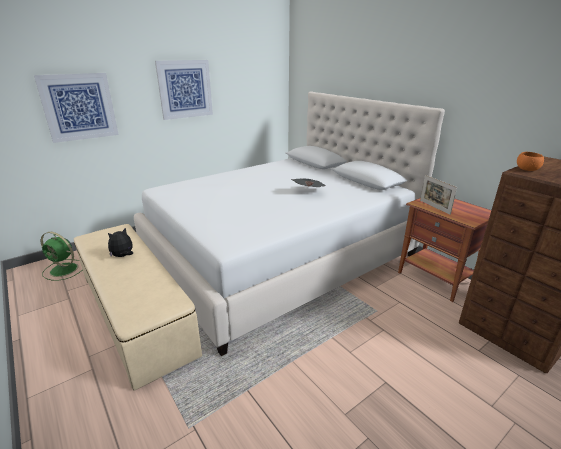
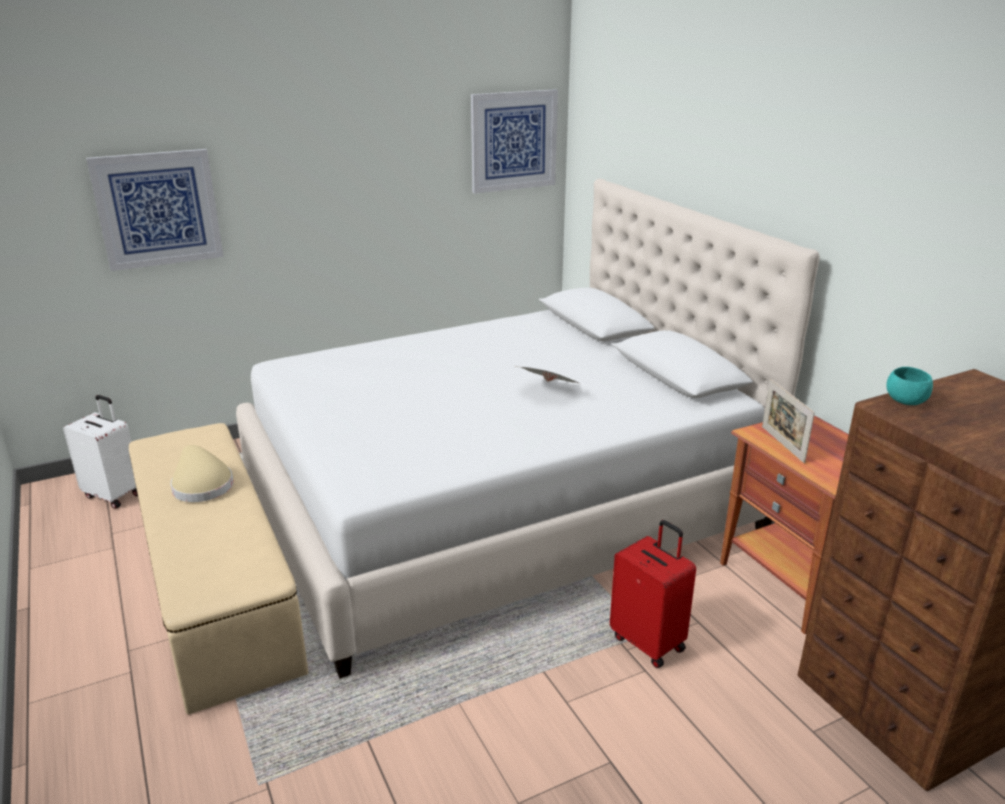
camera: 10 degrees right, 0 degrees up
(65, 270) = (114, 495): green fan -> white suitcase
(123, 256) = (201, 485): plush toy -> beige hat
(185, 89) = (351, 172): picture -> picture (513, 141)
(380, 315) = (649, 642): none -> red suitcase
(527, 170) = (905, 401): orange bowl -> turquoise bowl

